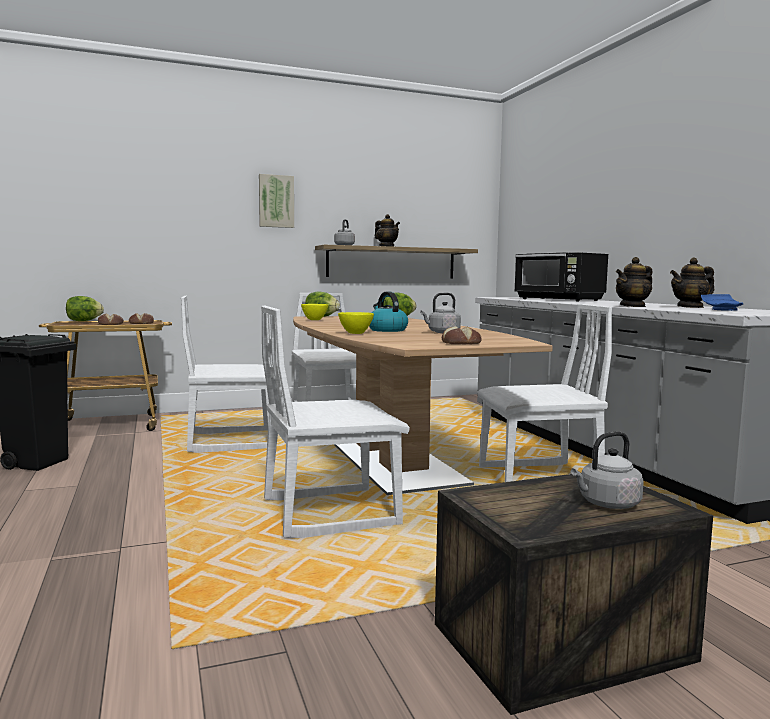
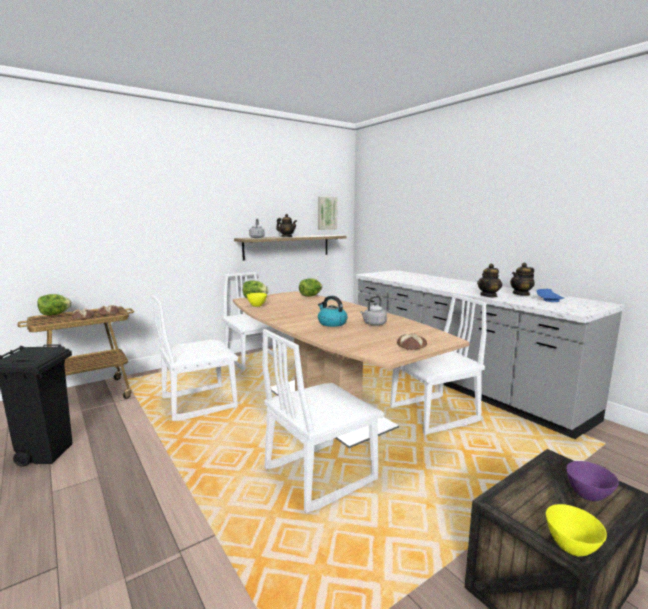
camera: 15 degrees left, 5 degrees up
(276, 201) = (203, 206): picture -> picture (326, 213)
(356, 333) = (318, 333): yellow bowl -> yellow bowl (571, 548)
(559, 300) = (418, 279): black microwave -> none
(607, 504) = (588, 496): grey kettle -> purple bowl

